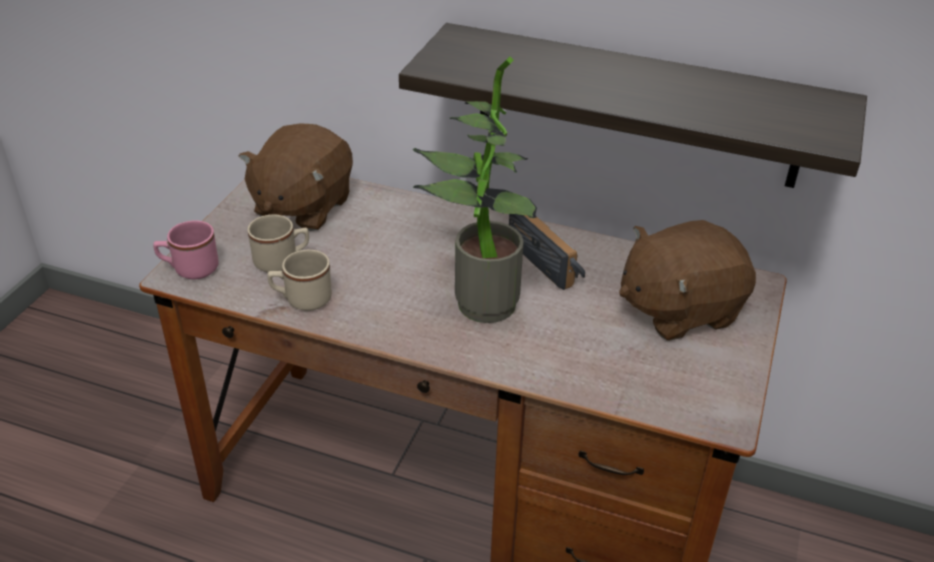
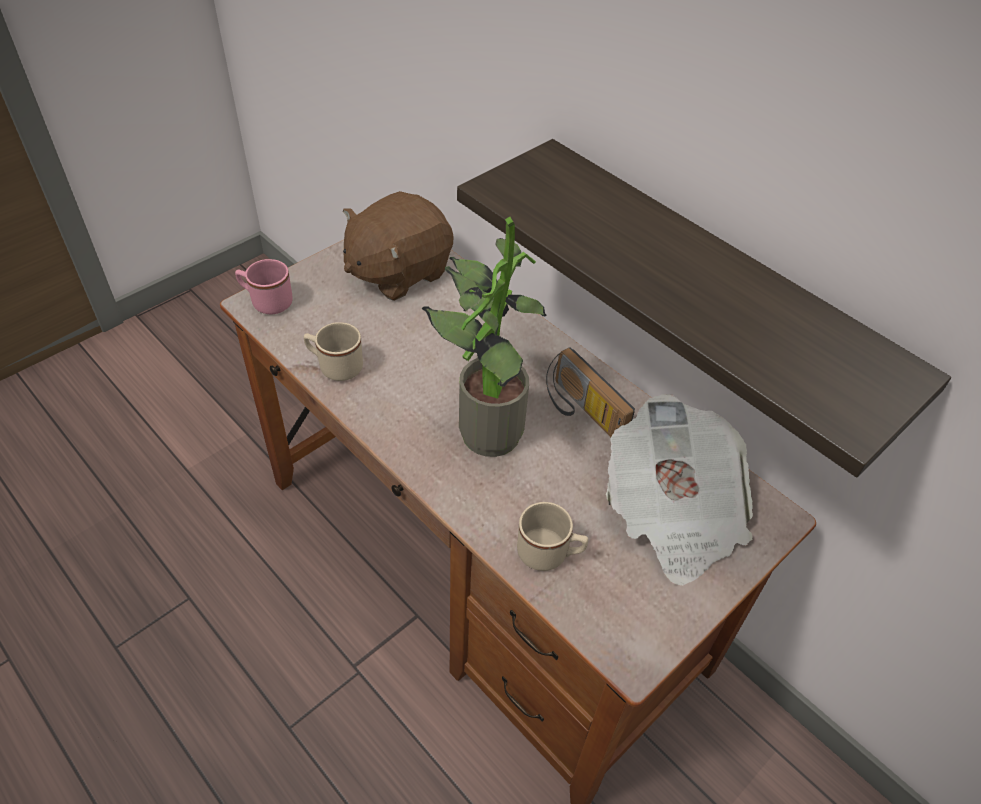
camera: 25 degrees right, 10 degrees up
(282, 261) = (344, 321): beige mug -> beige mug (549, 554)
(549, 262) = (580, 411): radio -> radio turned 150 degrees clockwise
(678, 309) = (672, 514): brown plush toy -> newspaper

